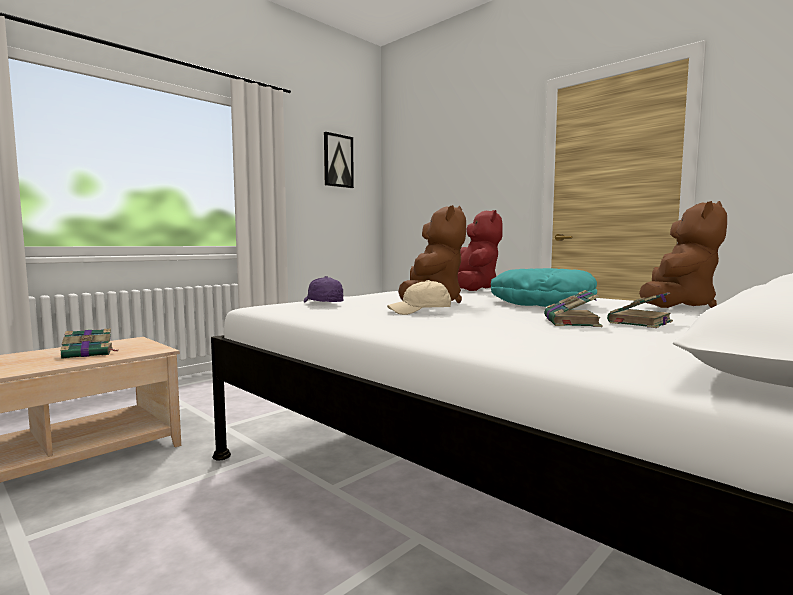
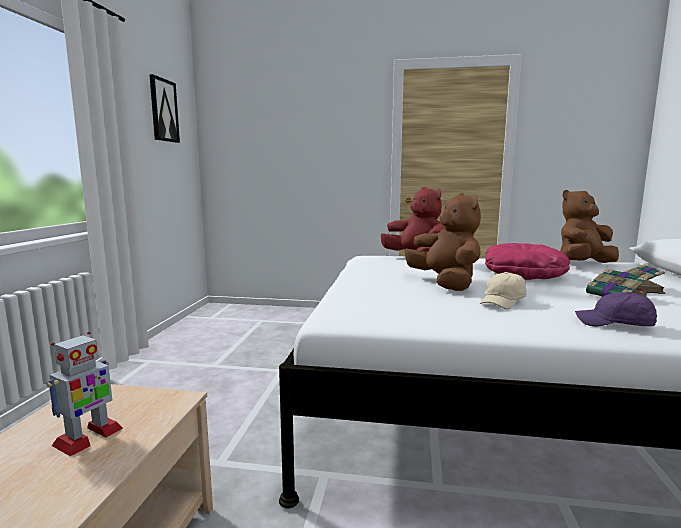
camera: 35 degrees left, 5 degrees up
(89, 353) = (88, 437): book -> toy robot
(322, 303) = (383, 303): purple cap -> purple cap (615, 324)
(544, 303) = (524, 274): turquoise pillow -> pink pillow
(677, 306) = (583, 264): brown plush toy -> brown plush toy turned 120 degrees counterclockwise

